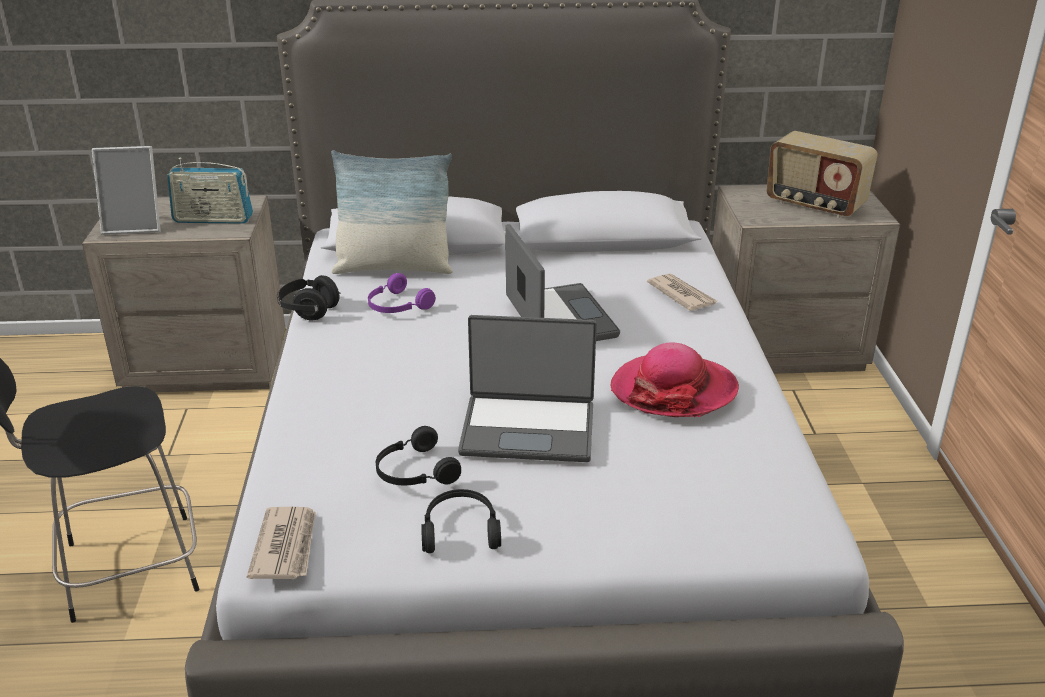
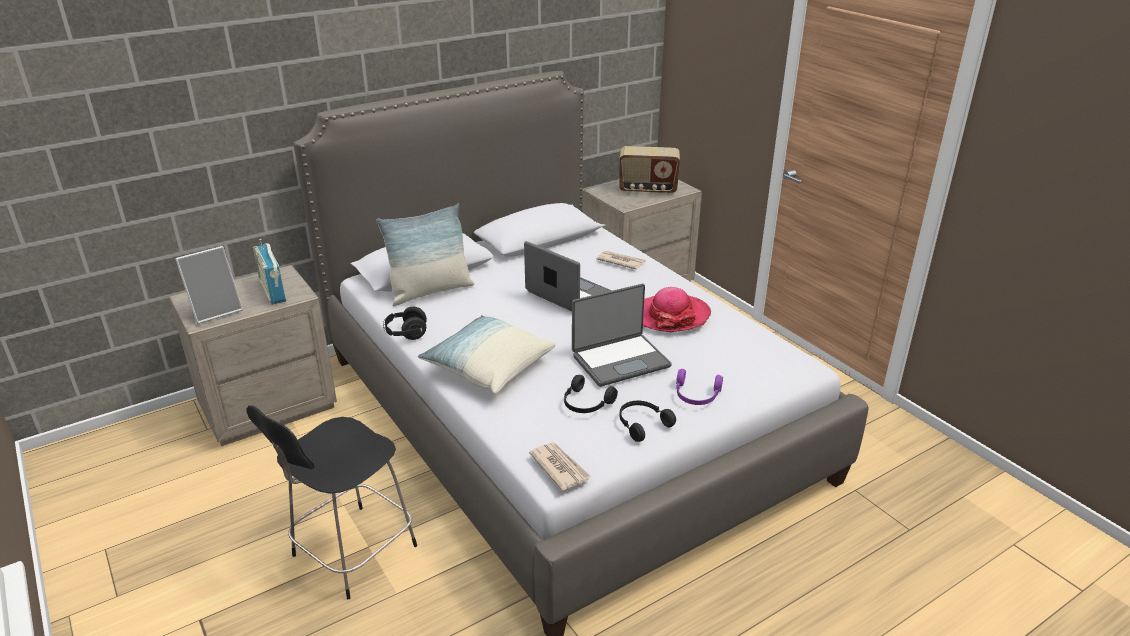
camera: 30 degrees left, 0 degrees up
(213, 219) = (273, 291): radio -> radio turned 90 degrees clockwise
(353, 382) = (488, 367): none -> pillow
(397, 306) = (461, 315): purple headphones -> purple headphones (696, 396)

